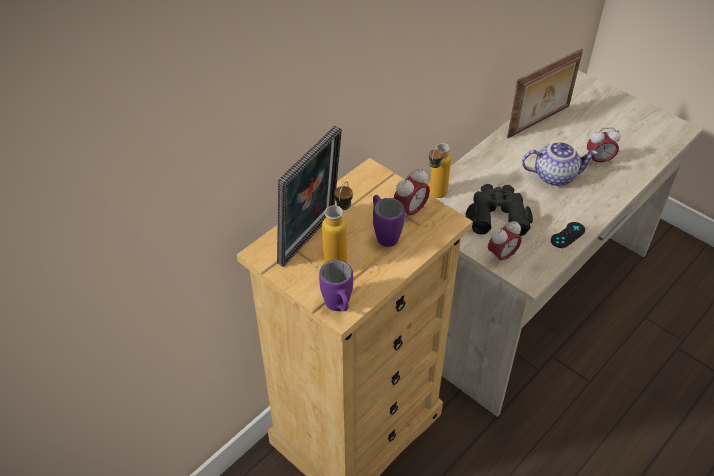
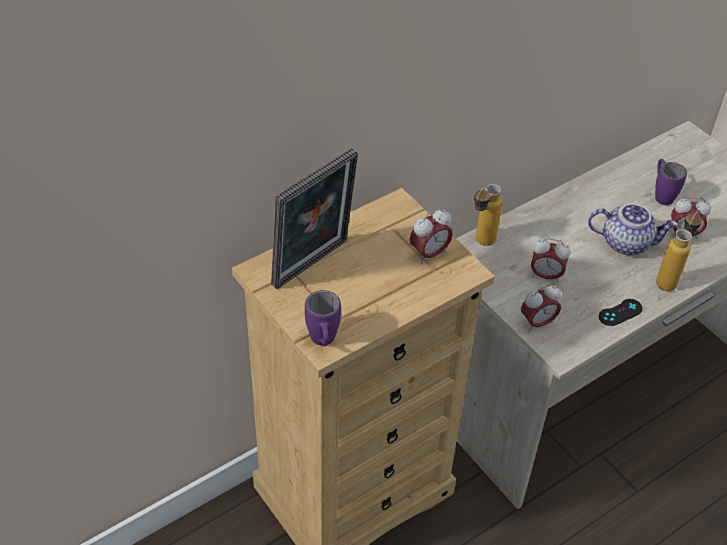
camera: 10 degrees right, 0 degrees up
(339, 259) = (338, 291): bottle -> bottle (669, 279)
(384, 234) = (393, 273): purple mug -> purple mug (661, 194)
(497, 215) = (545, 276): black binoculars -> alarm clock
(539, 122) = (627, 178): picture frame -> none

